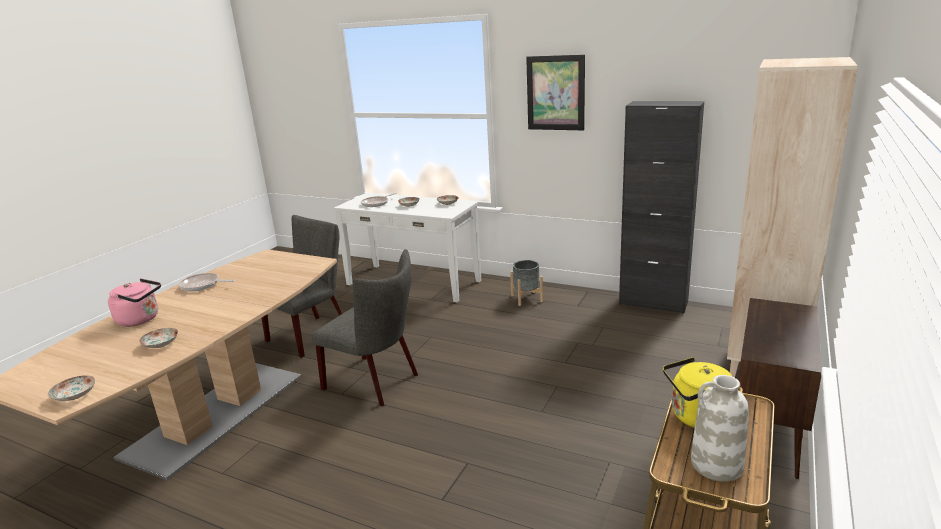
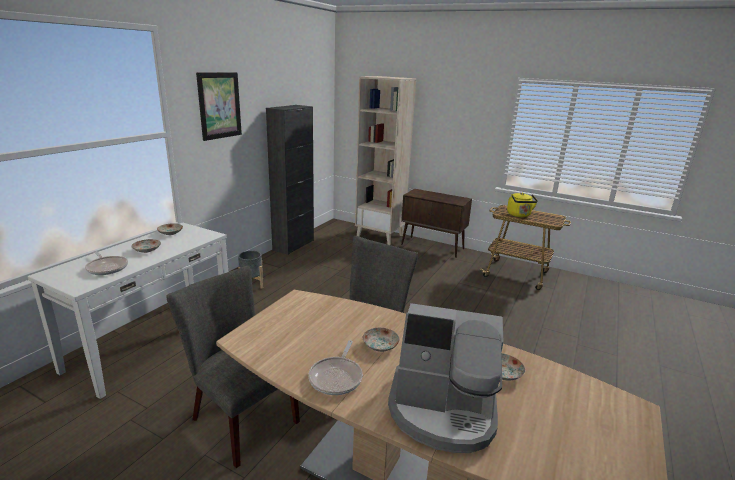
camera: 90 degrees left, 0 degrees up
(75, 395) = (618, 407): plate -> plate (380, 345)
(141, 319) = (443, 410): pink kettle -> coffee machine
(716, 465) = (547, 218): white vase -> none

